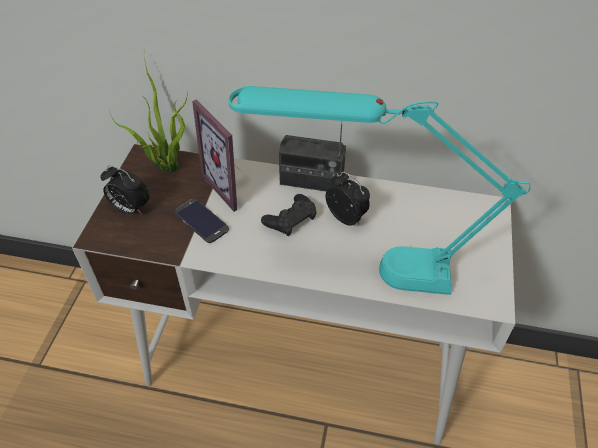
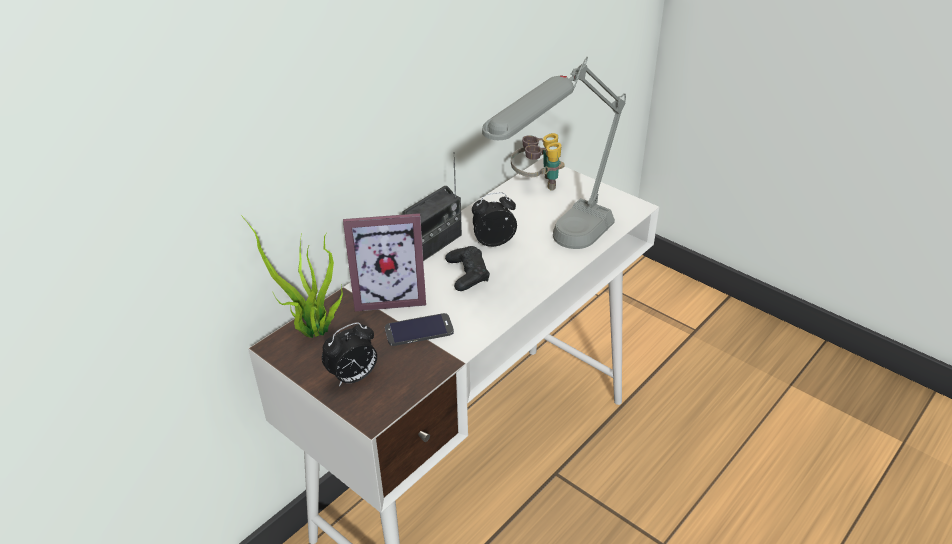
camera: 60 degrees left, 10 degrees down
(367, 267) = (557, 252): turquoise table lamp -> grey table lamp
(460, 211) = (536, 184): none -> binoculars

